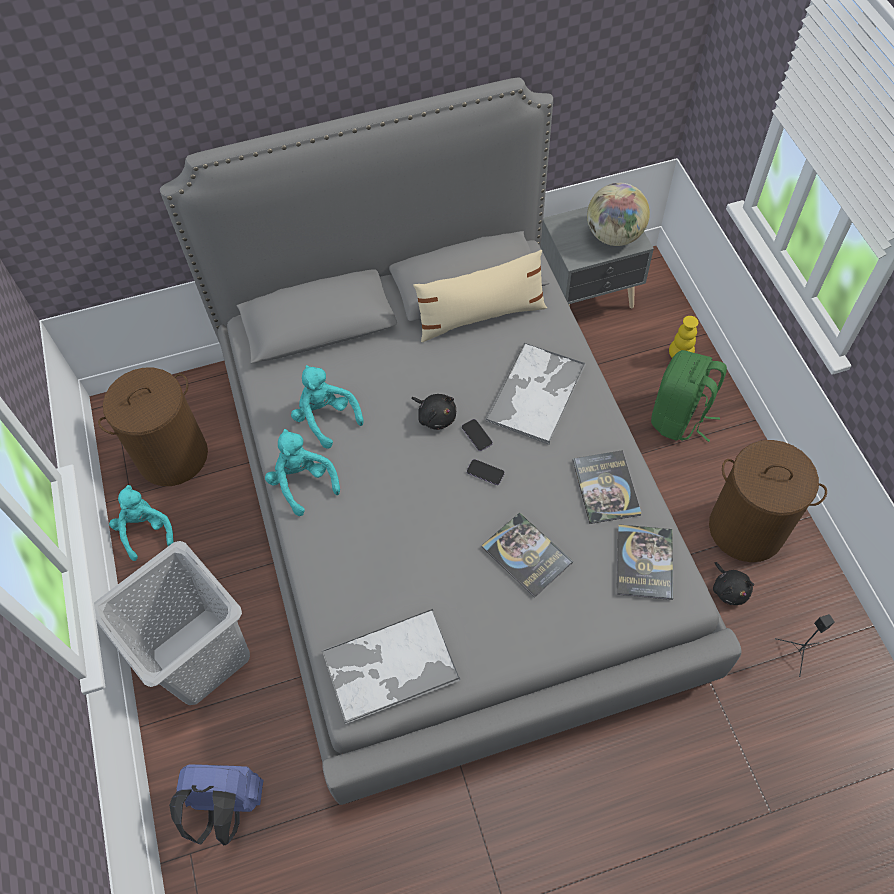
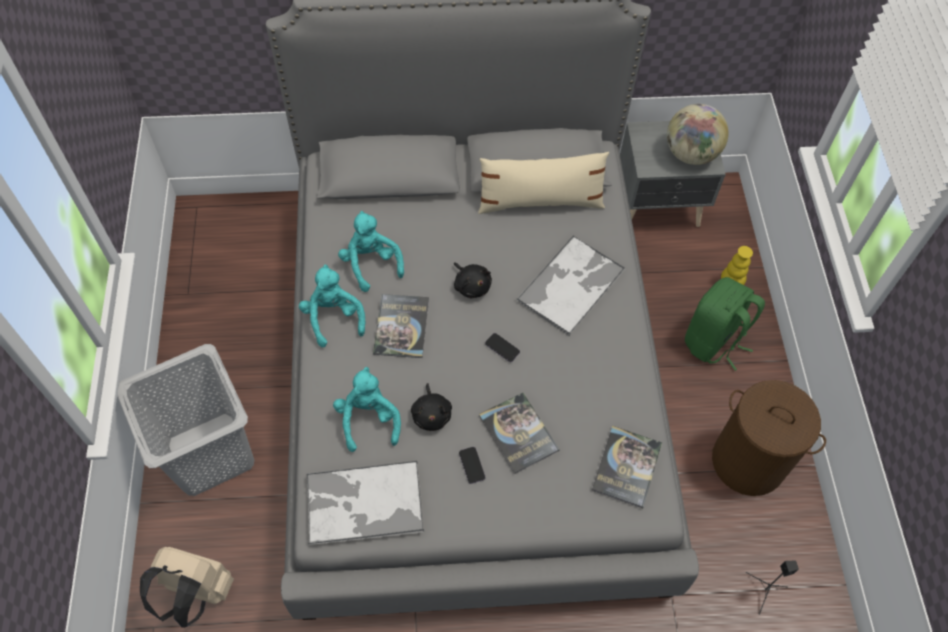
camera: 10 degrees right, 0 degrees up
(145, 531) = (192, 329): turquoise plush toy -> turquoise plush toy (368, 419)
(173, 455) = (235, 266): brown laundry basket -> none
(226, 806) = (196, 593): blue backpack -> beige backpack
(477, 435) = (504, 312): phone -> phone (472, 465)
(606, 487) = (611, 388): book -> book (401, 326)
(729, 589) = (715, 515): black plush toy -> black plush toy (431, 414)

